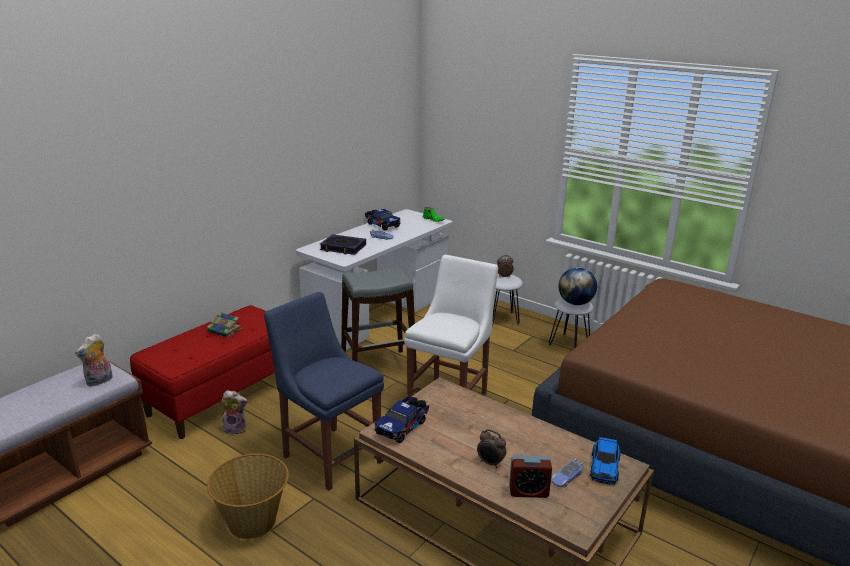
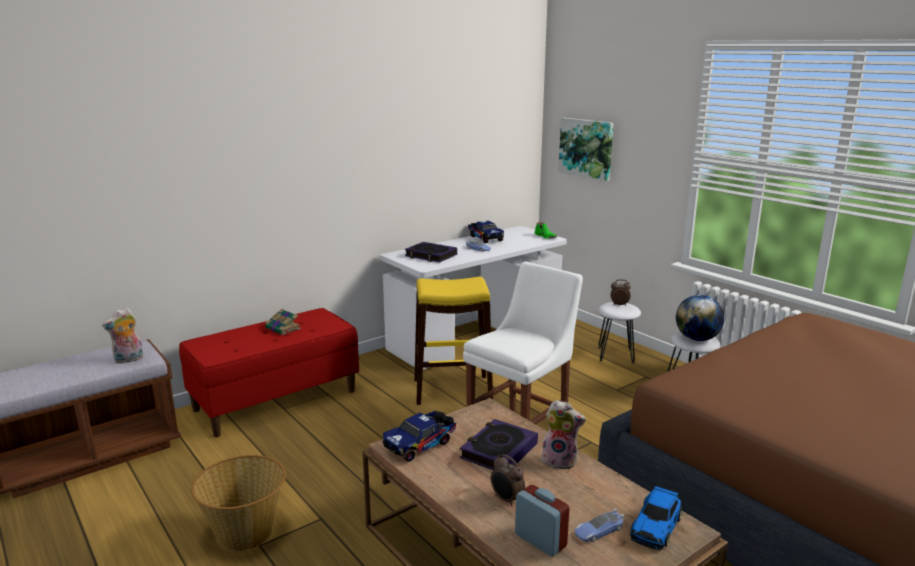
camera: 15 degrees right, 5 degrees down
(236, 428) = (274, 434): plush toy -> plush toy (560, 461)
(329, 454) = (358, 474): blue chair -> none
(378, 366) = (452, 390): grey stool -> yellow stool
(464, 139) = (586, 148): none -> picture
(467, 423) = (499, 451): none -> book
(528, 491) = (540, 540): alarm clock -> alarm clock turned 150 degrees counterclockwise

